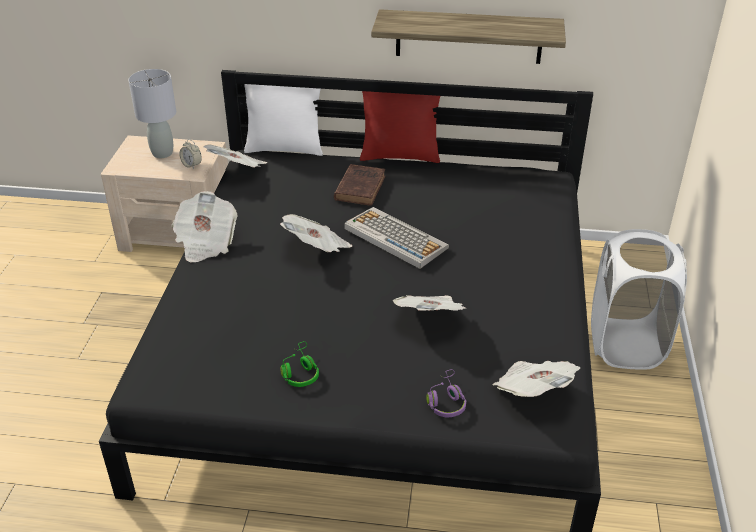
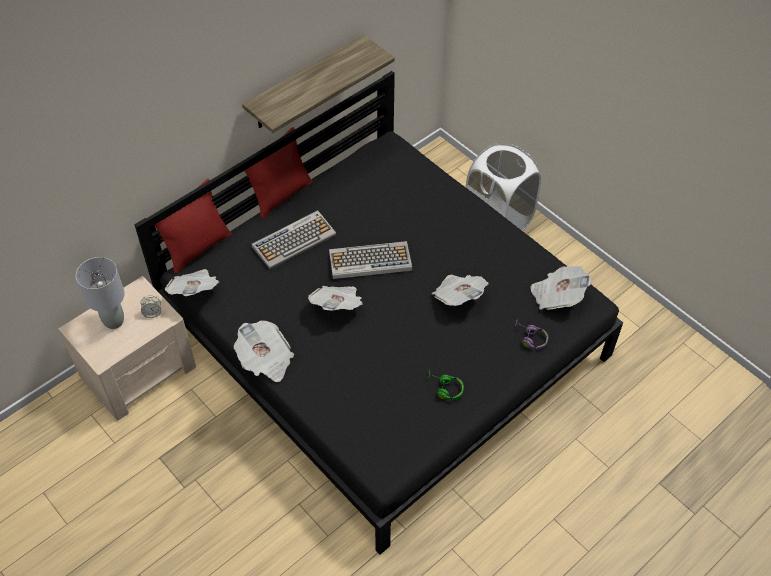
camera: 50 degrees left, 15 degrees up
(285, 149) = (197, 248): white pillow -> red pillow
(360, 187) = (294, 240): brown book -> keyboard

